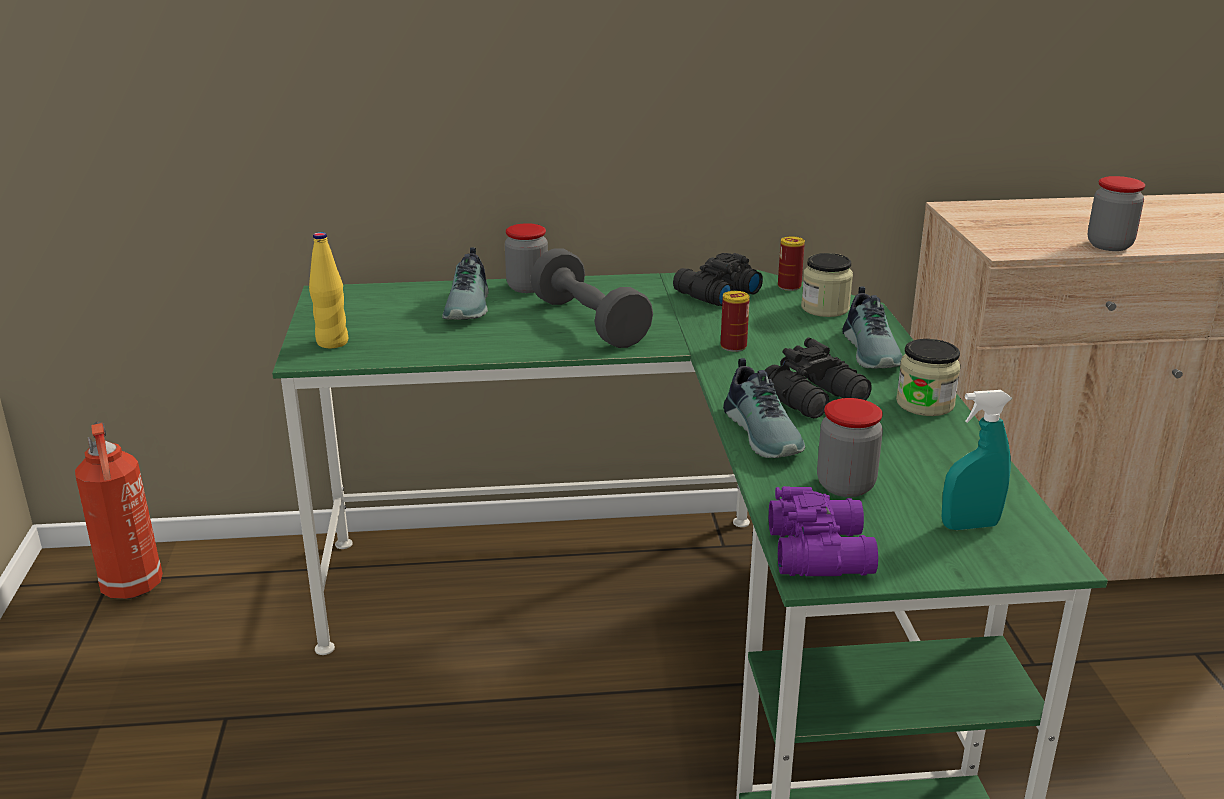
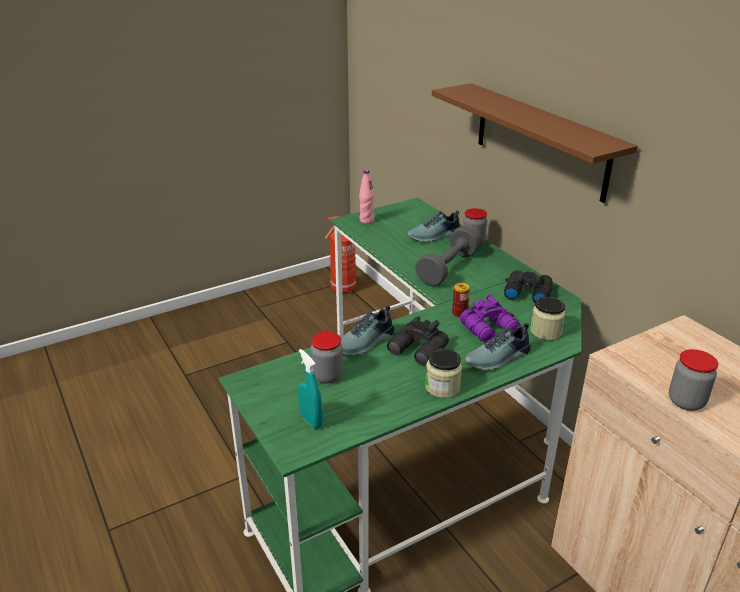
camera: 65 degrees right, 5 degrees up
(332, 342) = (366, 220): yellow bottle -> pink bottle
(614, 60) = (540, 141): none -> brown shelf
(789, 286) = (565, 314): can -> none
(822, 551) = (262, 380): purple binoculars -> purple binoculars (490, 329)

